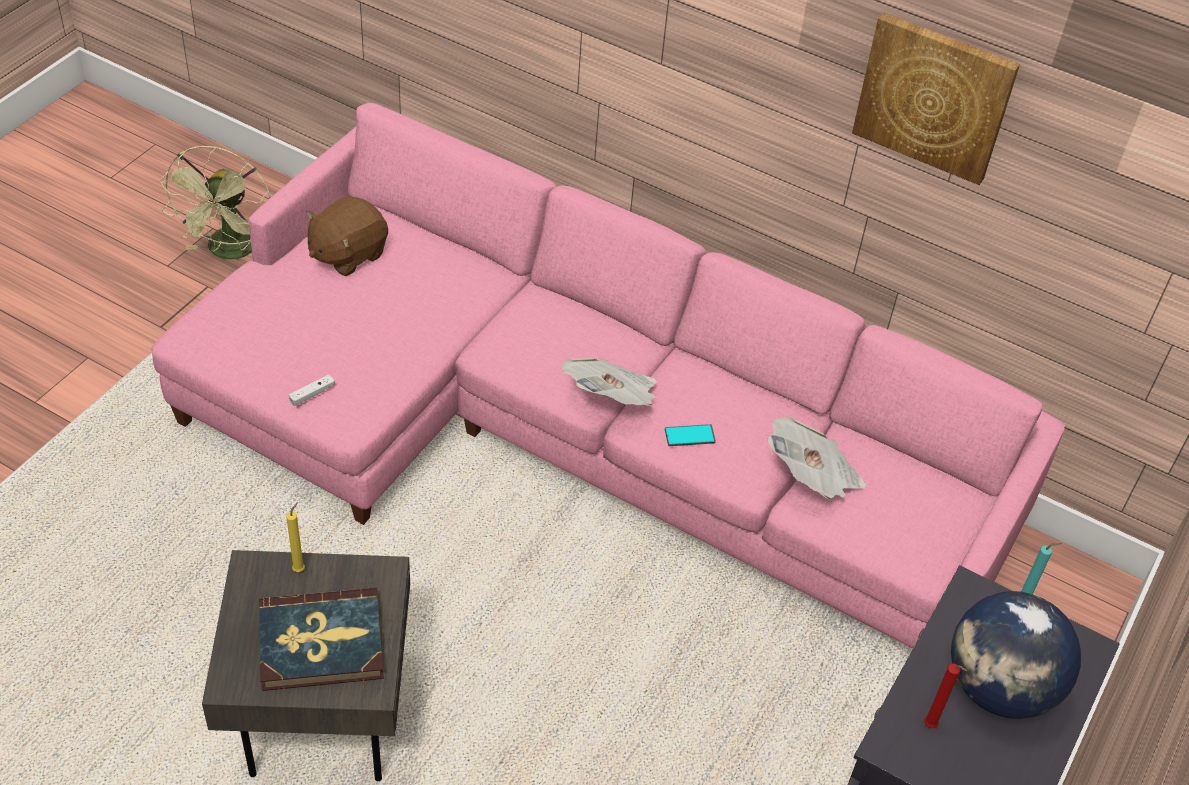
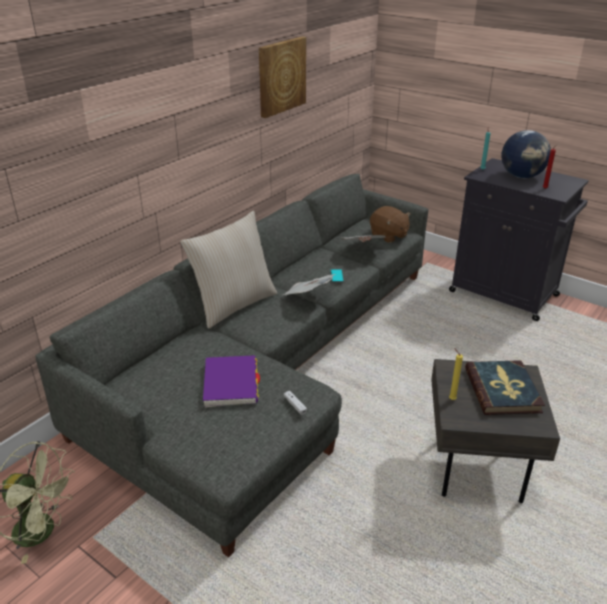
camera: 80 degrees left, 15 degrees down
(347, 254) = (161, 389): brown plush toy -> brown plush toy (388, 236)
(357, 320) = (231, 383): none -> purple book
(569, 432) = (268, 366): pink sofa -> grey sofa
(574, 305) = (234, 304): none -> beige pillow

